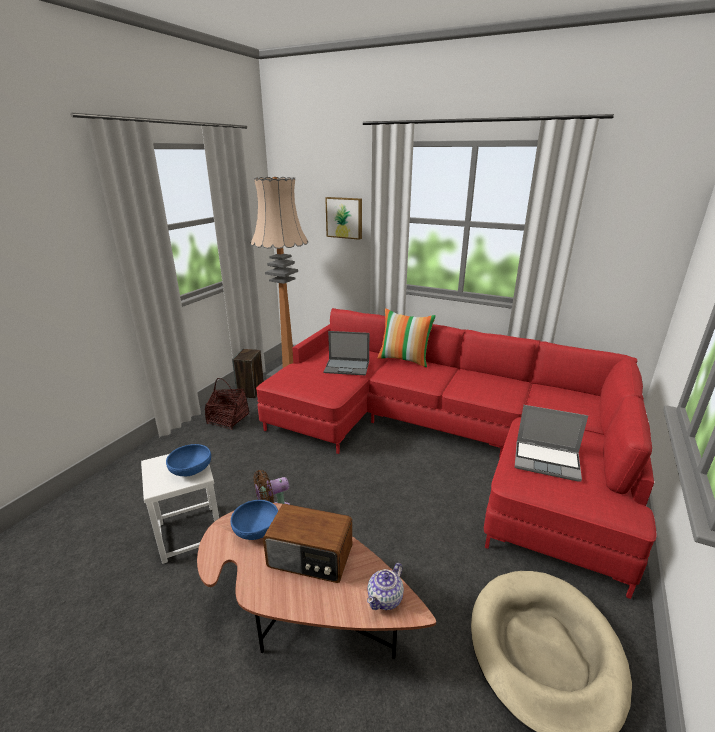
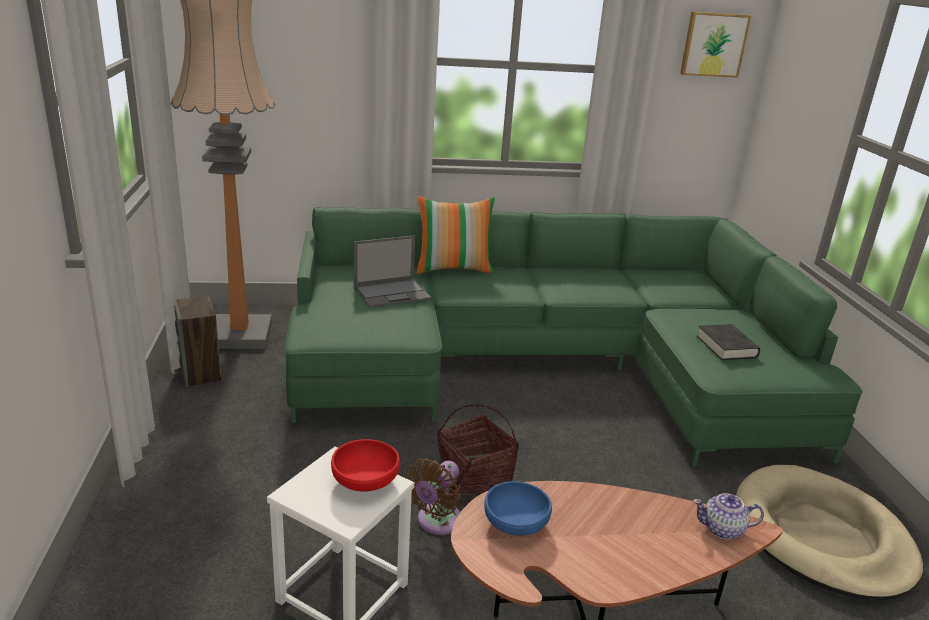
camera: 35 degrees left, 0 degrees up
(191, 470) = (365, 481): blue bowl -> red bowl
(228, 419) = (211, 423): basket -> basket (473, 478)
(310, 558) = (611, 526): radio -> none
(344, 217) = (315, 58): picture -> picture (713, 44)
(385, 598) = (723, 529): teapot -> teapot turned 90 degrees clockwise
(449, 439) = (548, 365): red sofa -> green sofa
(547, 461) = (726, 347): laptop -> black book

